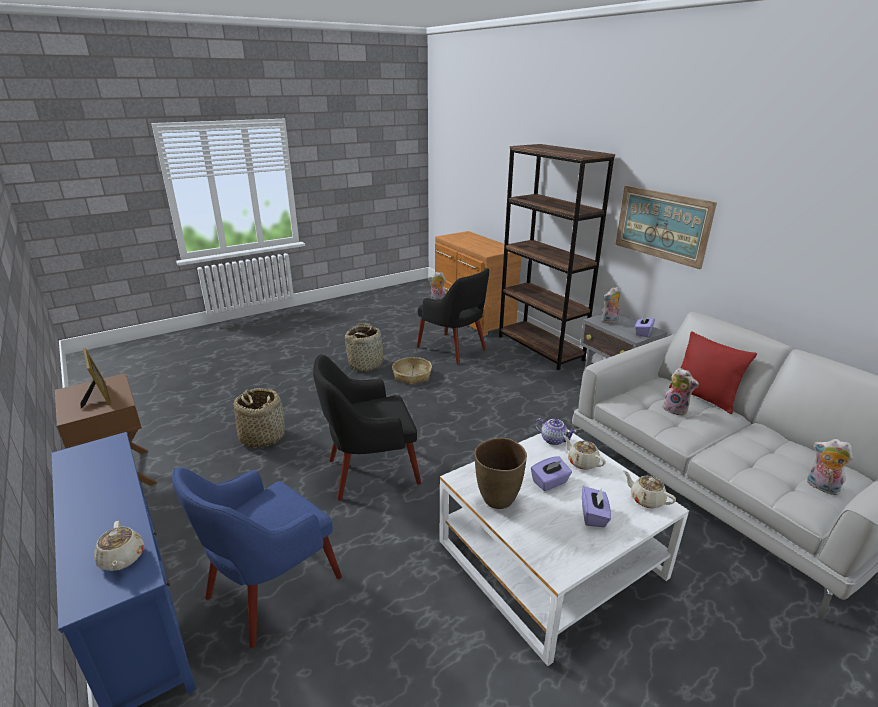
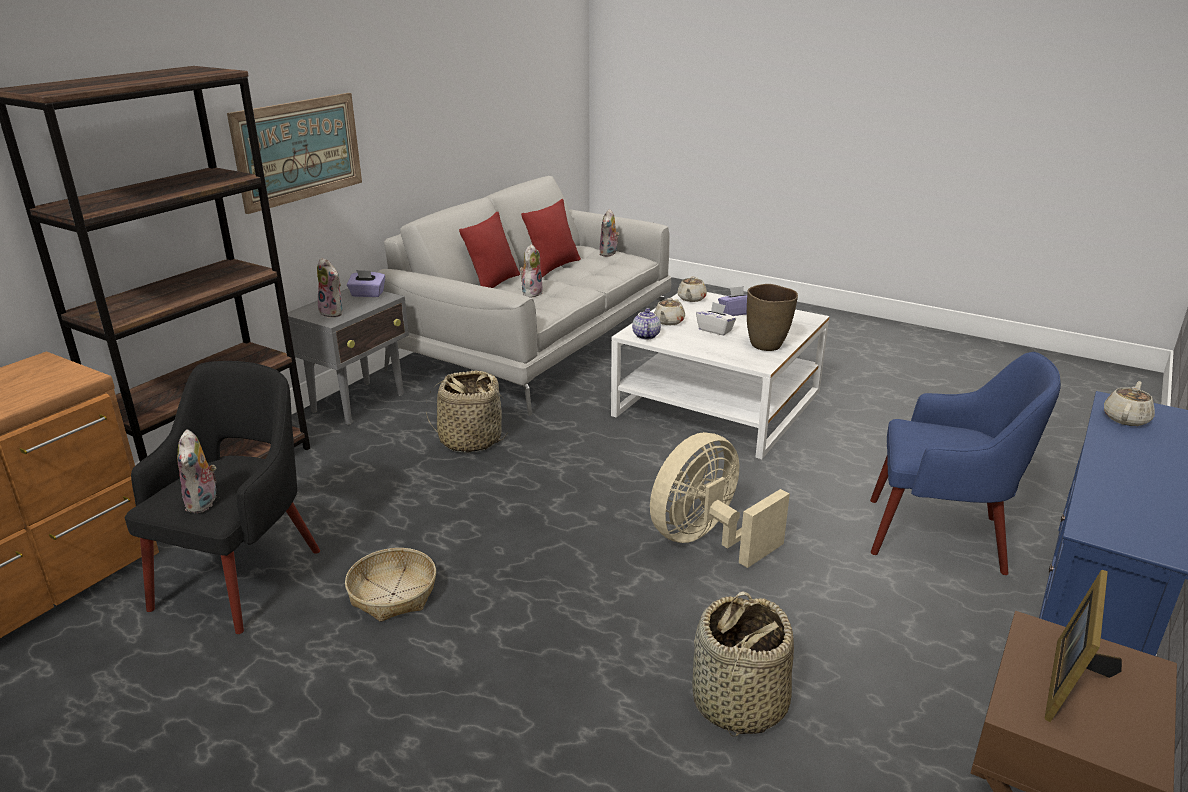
camera: 115 degrees left, 0 degrees up
(366, 364) = (364, 684): basket -> basket (470, 440)
(370, 472) = (707, 540): black armchair -> beige fan
(550, 482) = (715, 330): purple tissue box -> white tissue box
(764, 440) = (553, 267): none -> red pillow

